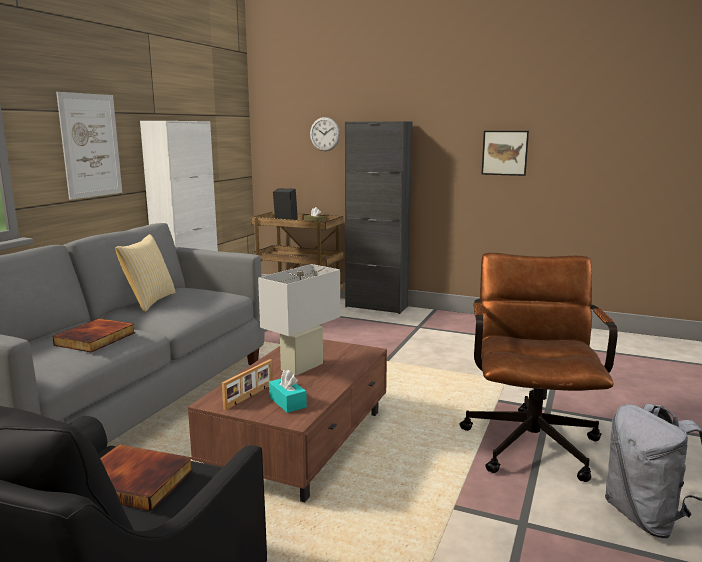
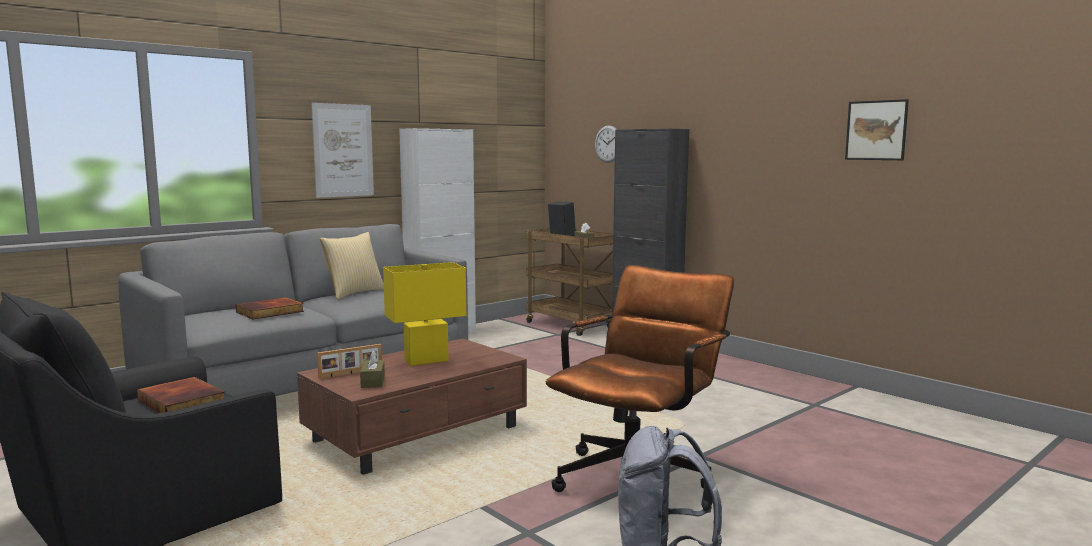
camera: 25 degrees right, 5 degrees down
(287, 402) = (373, 381): turquoise tissue box -> brown tissue box
(302, 367) = (426, 361): white table lamp -> yellow table lamp
(504, 153) = (784, 165): picture -> picture (876, 130)

